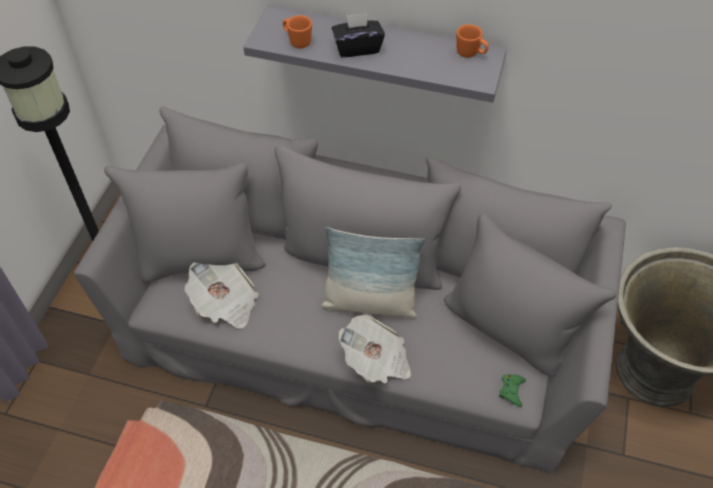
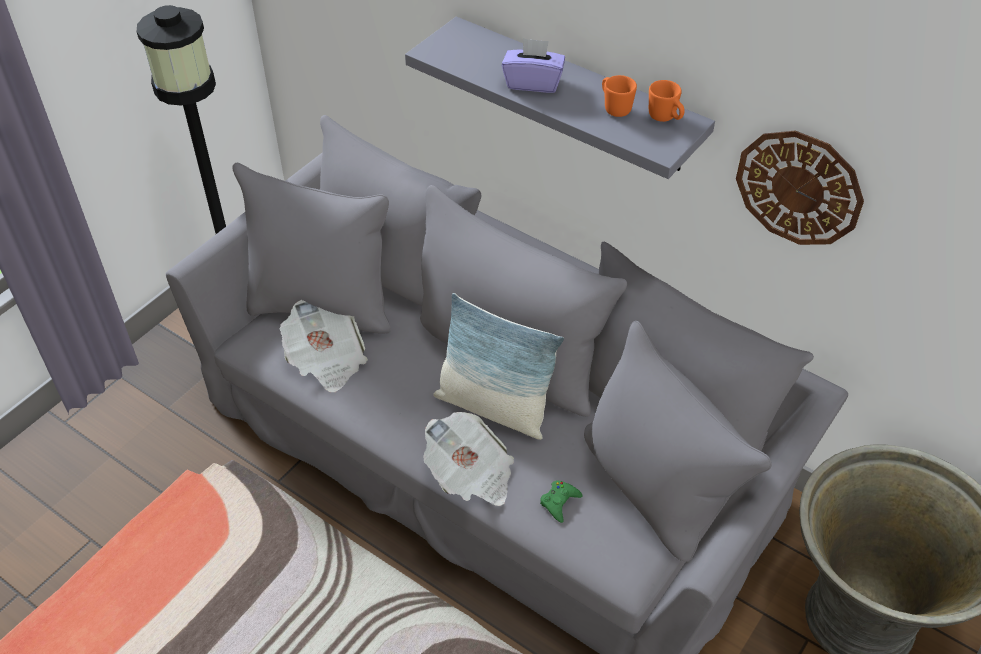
camera: 20 degrees right, 5 degrees down
(297, 41) = (467, 61): orange mug -> orange mug (614, 108)
(357, 48) = (533, 83): black tissue box -> purple tissue box
(511, 390) = (621, 560): green game controller -> green game controller (559, 502)
(578, 84) = (799, 188): none -> wall clock

